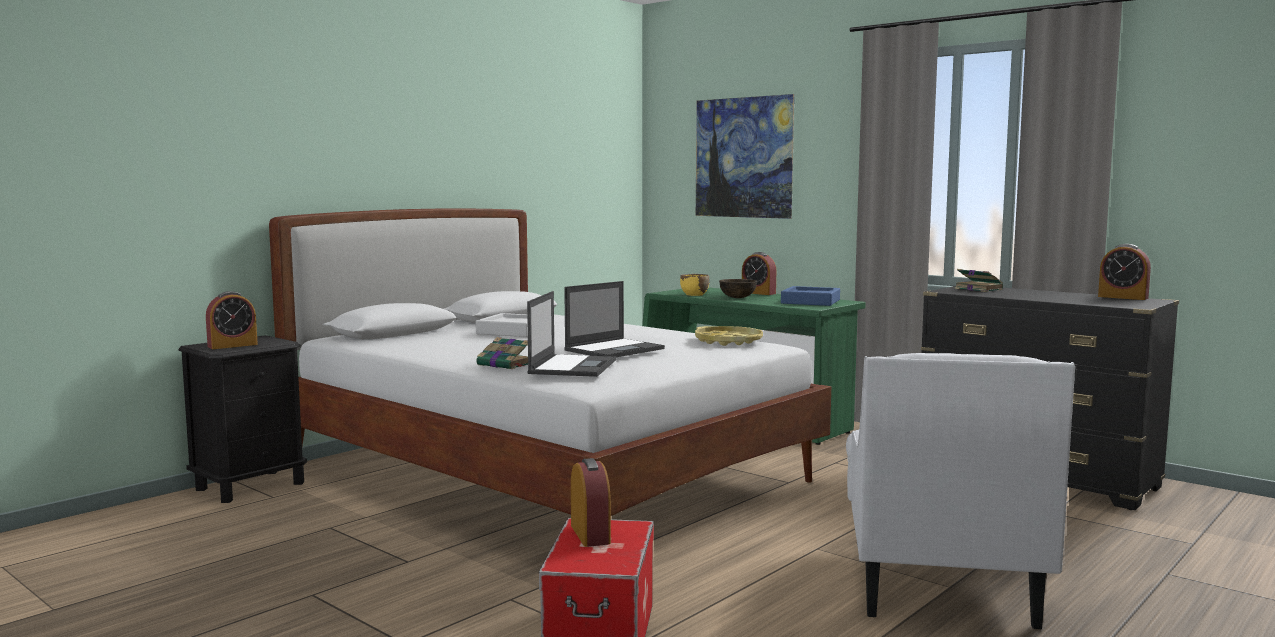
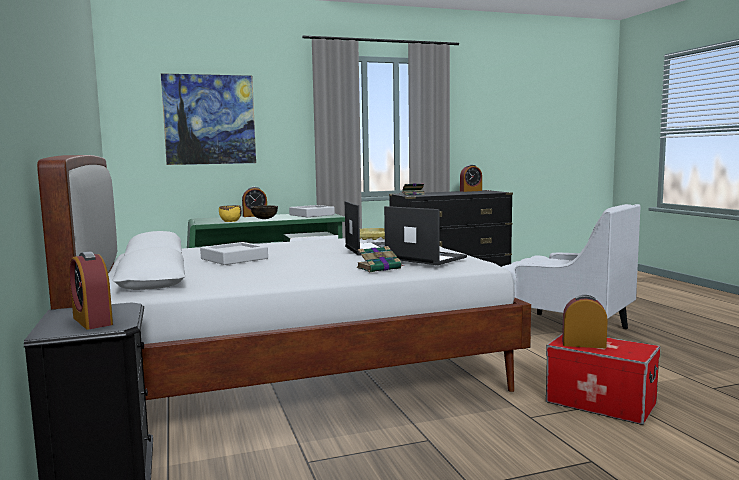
camera: 60 degrees left, 0 degrees up
(232, 345) = (92, 321): alarm clock -> alarm clock turned 150 degrees clockwise
(810, 301) = (311, 215): blue tray -> grey tray

